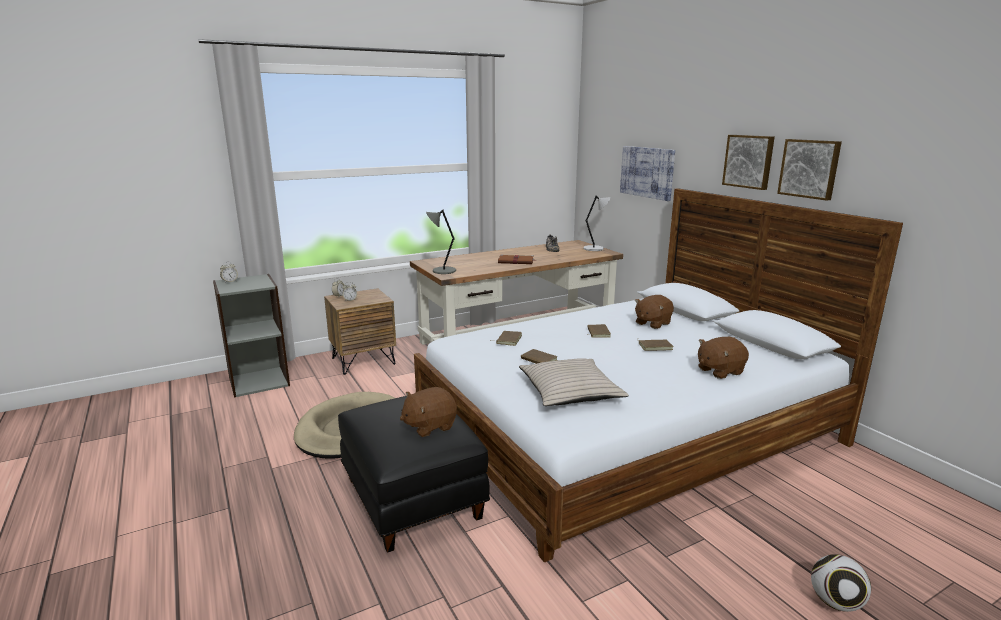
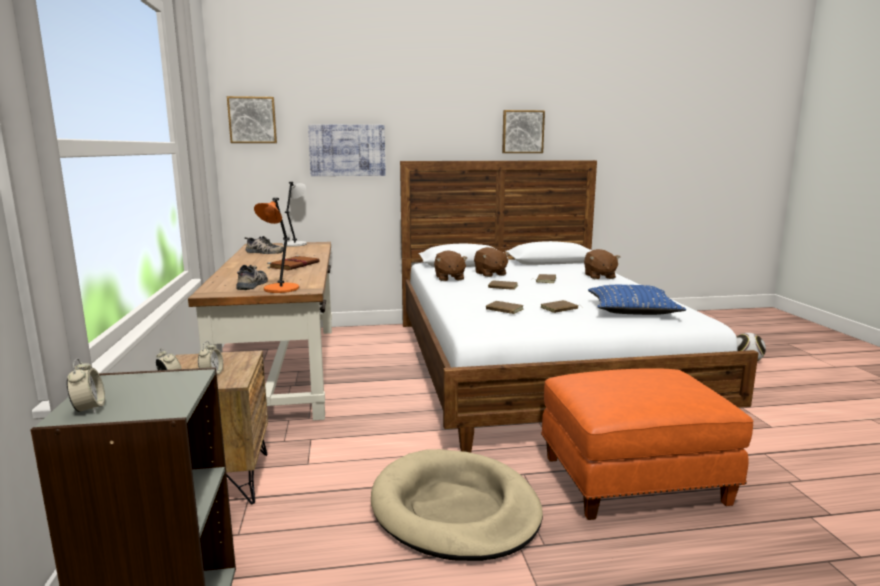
camera: 70 degrees left, 5 degrees down
(414, 498) = (634, 479): black ottoman -> orange ottoman
(429, 426) = (657, 377): brown plush toy -> brown plush toy (449, 278)
(442, 271) = (280, 289): grey table lamp -> orange table lamp
(450, 264) = (253, 284): none -> shoe
(570, 392) = (632, 310): beige pillow -> blue pillow
(749, 161) = (469, 130): picture -> picture (252, 120)

